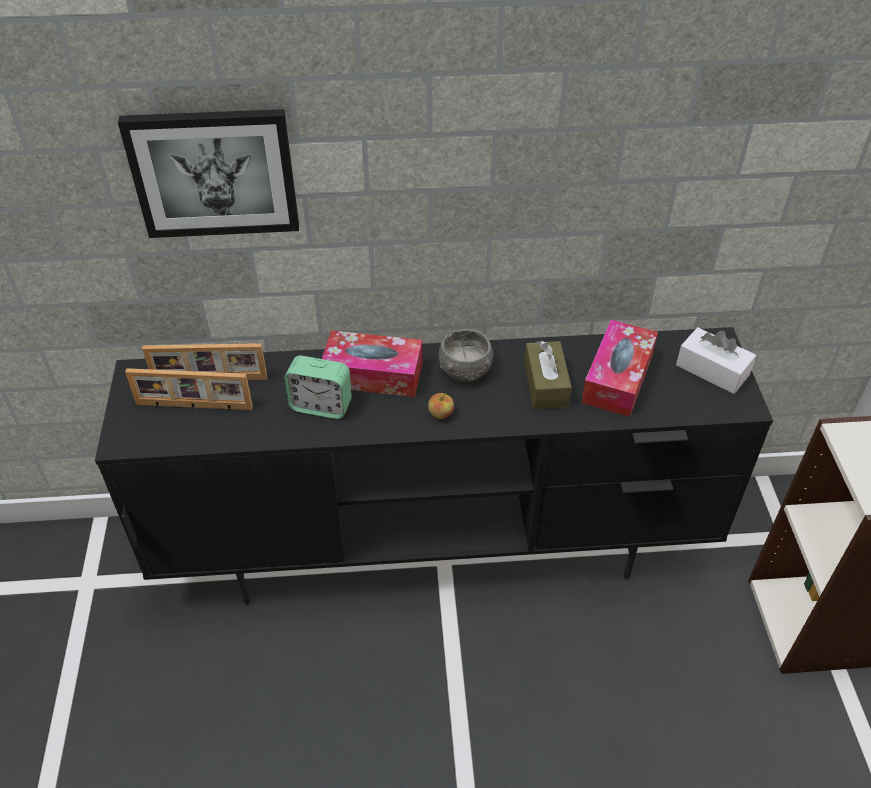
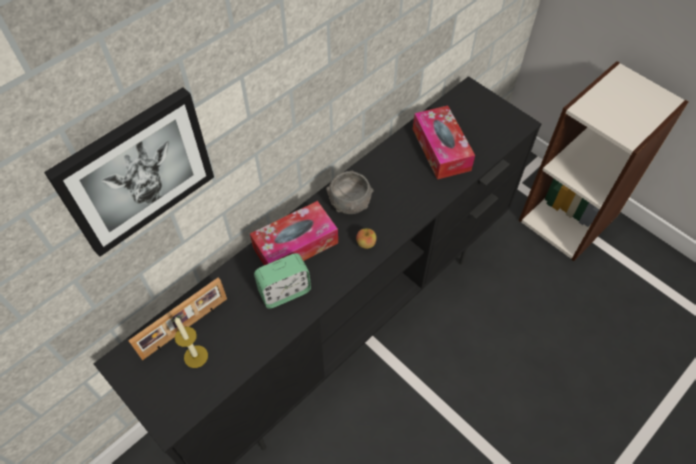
camera: 40 degrees left, 10 degrees up
(194, 407) = (196, 356): picture frame -> candle
(545, 385) = (406, 181): brown tissue box -> none
(712, 370) = (484, 111): white tissue box -> none

